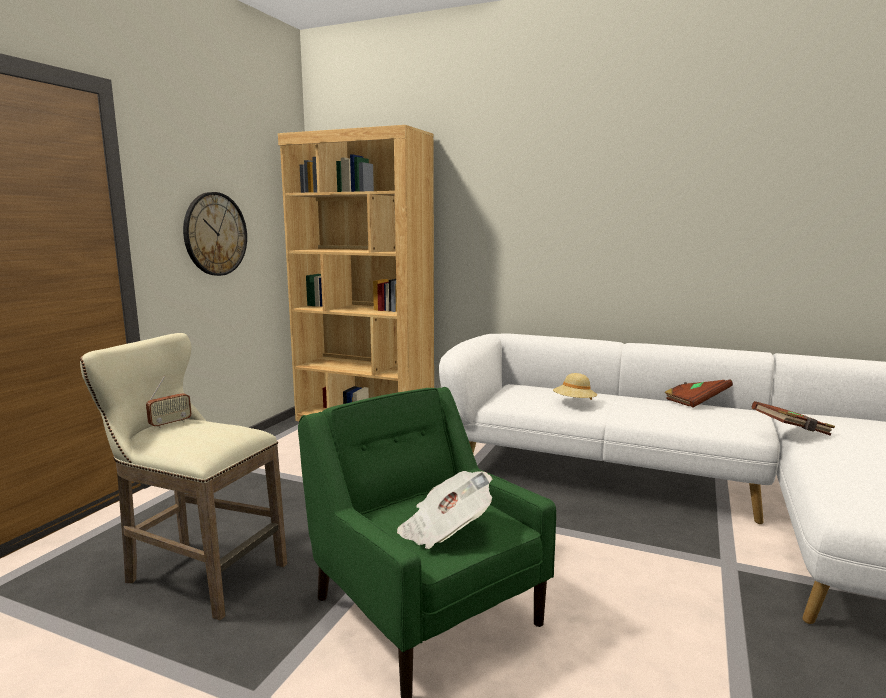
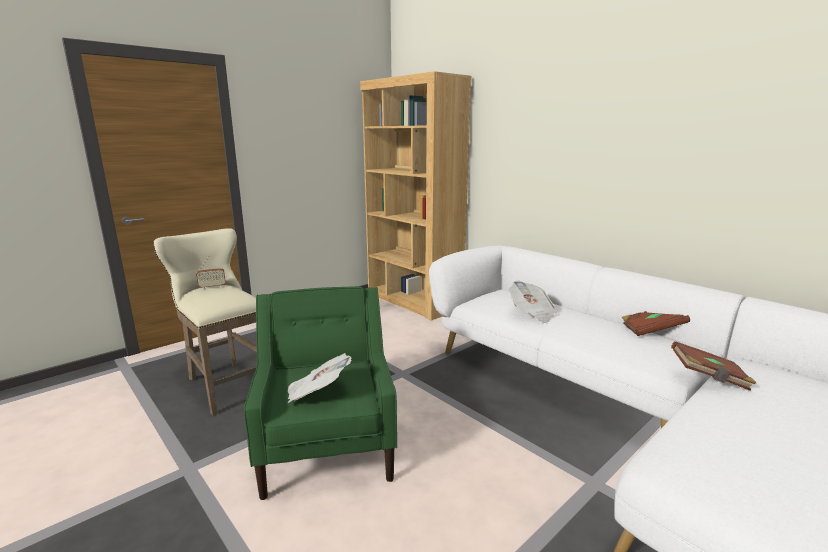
camera: 25 degrees right, 5 degrees up
(215, 234) = (305, 157): wall clock -> none
(574, 403) = (532, 313): beige hat -> newspaper

